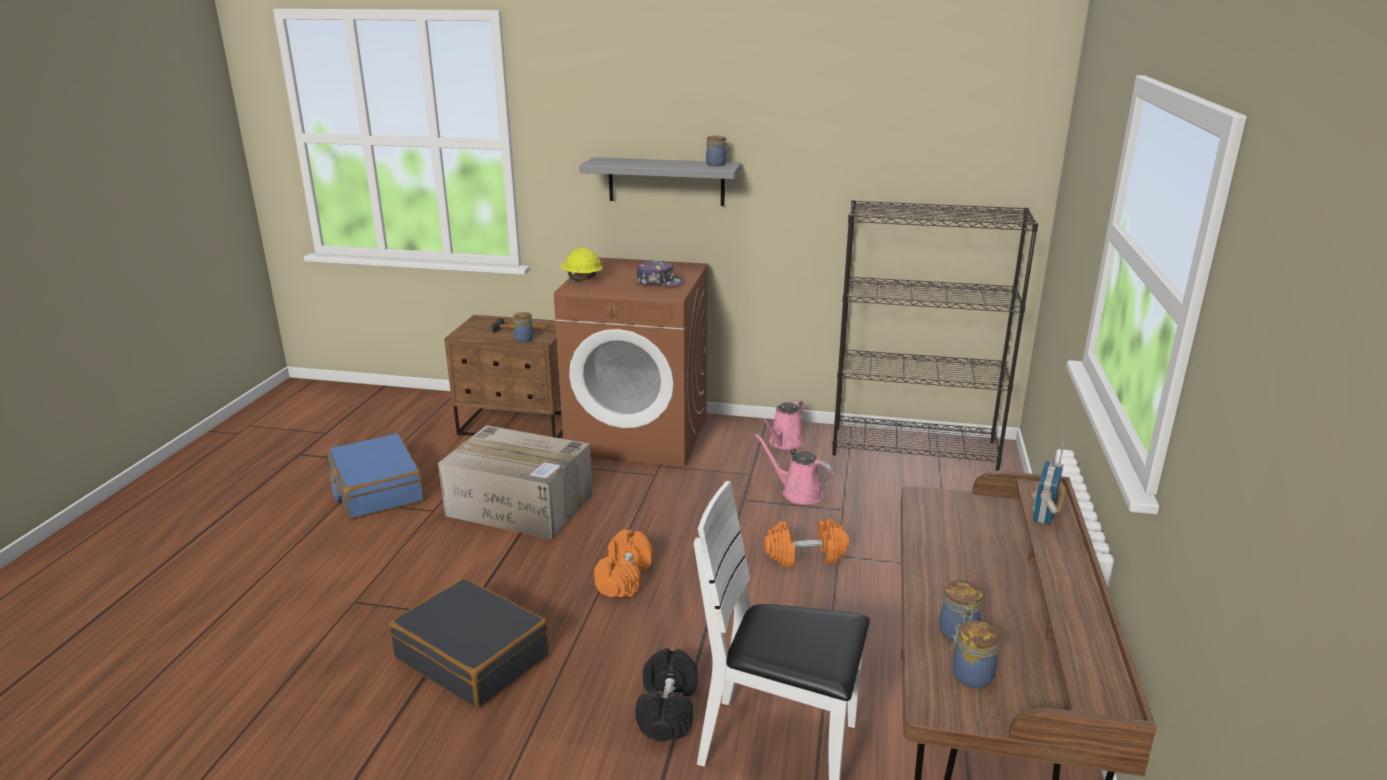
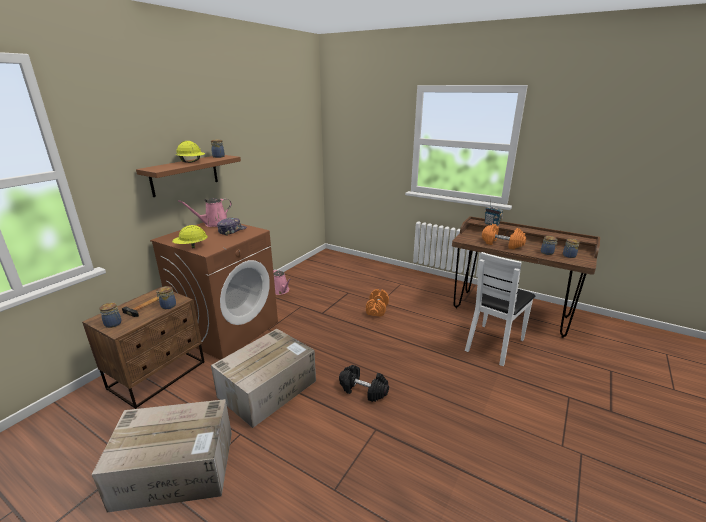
camera: 70 degrees left, 0 degrees up
(377, 489) = (177, 468): blue suitcase -> cardboard box
(473, 328) = (114, 324): none -> jar
(473, 657) = (415, 429): black suitcase -> none
(624, 578) = (368, 361): orange dumbbell -> orange dumbbell (502, 244)
(659, 163) = (192, 162): none -> yellow hard hat
(666, 181) = (185, 175): grey shelf -> brown shelf
(667, 709) = (469, 367): black dumbbell -> black dumbbell (363, 390)
(798, 493) = (327, 298): pink watering can -> pink watering can (214, 224)
(915, 448) = (314, 266): black bookcase -> none

